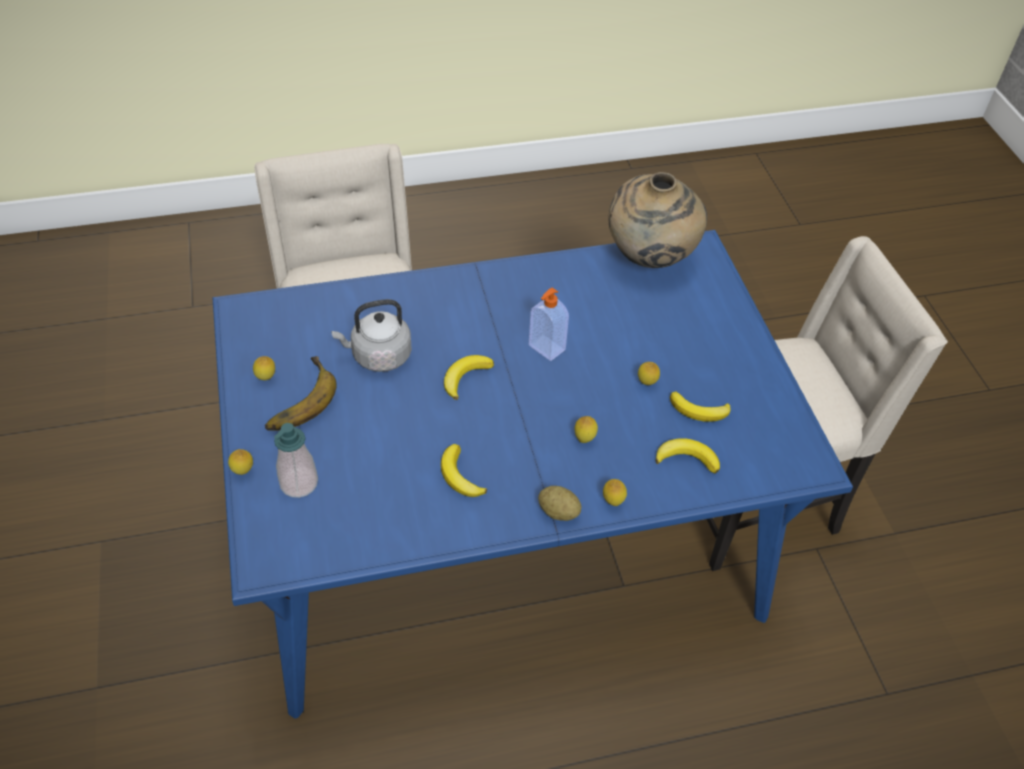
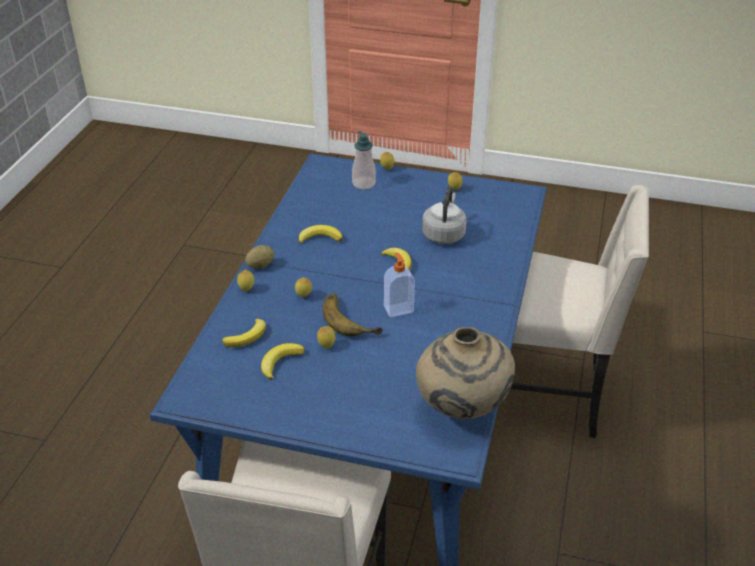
camera: 120 degrees right, 10 degrees down
(296, 399) = (428, 196): banana -> banana (352, 318)

